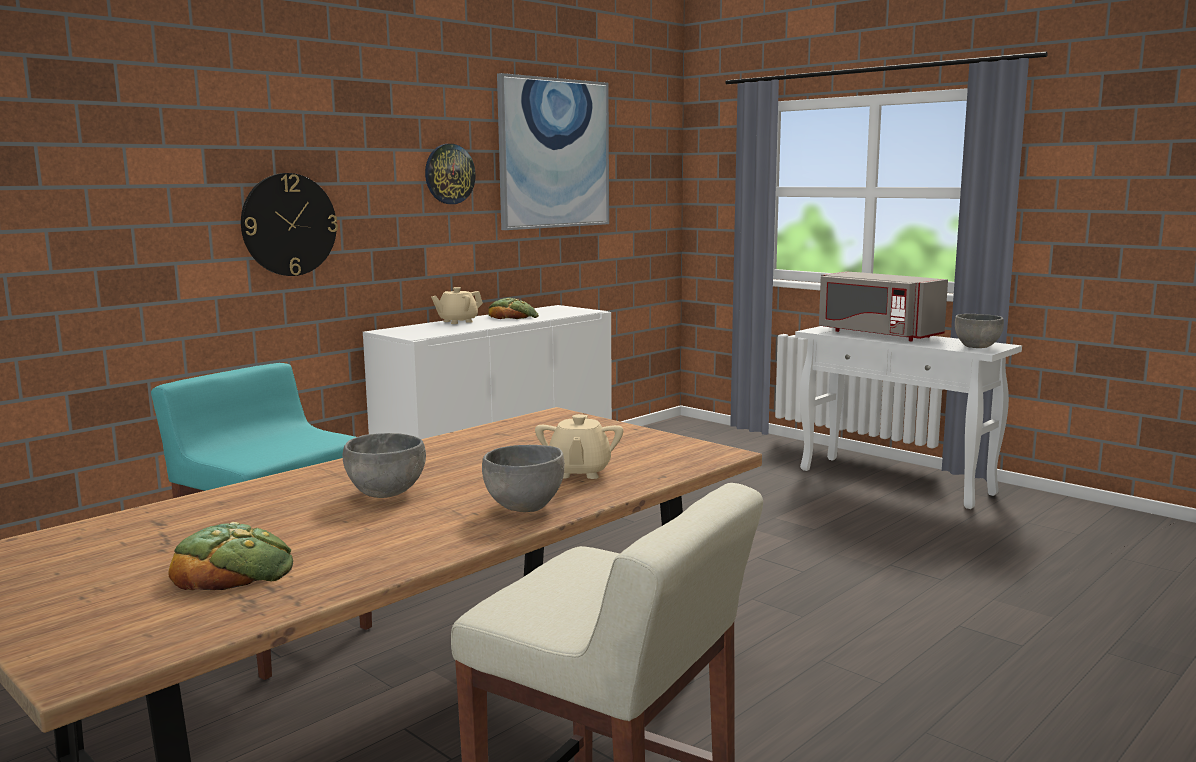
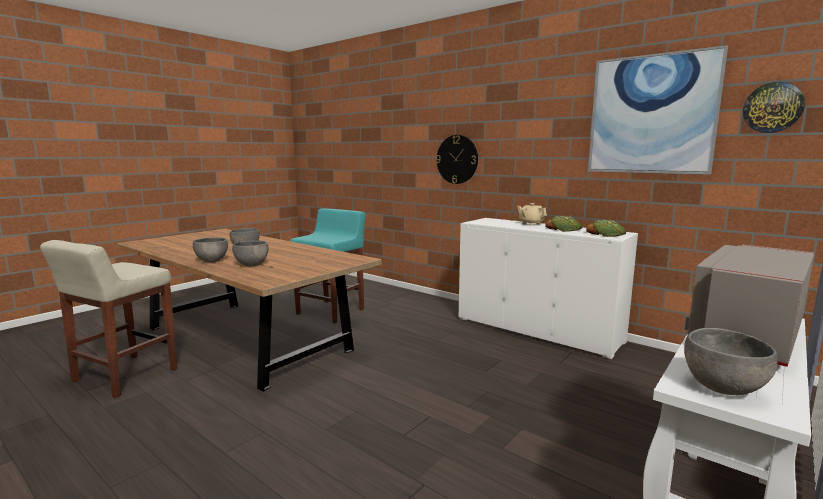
camera: 85 degrees right, 0 degrees up
(232, 569) = (186, 244): bread -> bread (606, 233)
(449, 174) = (550, 133): wall clock -> wall clock (772, 107)
(579, 472) = (252, 264): beige teapot -> grey bowl

